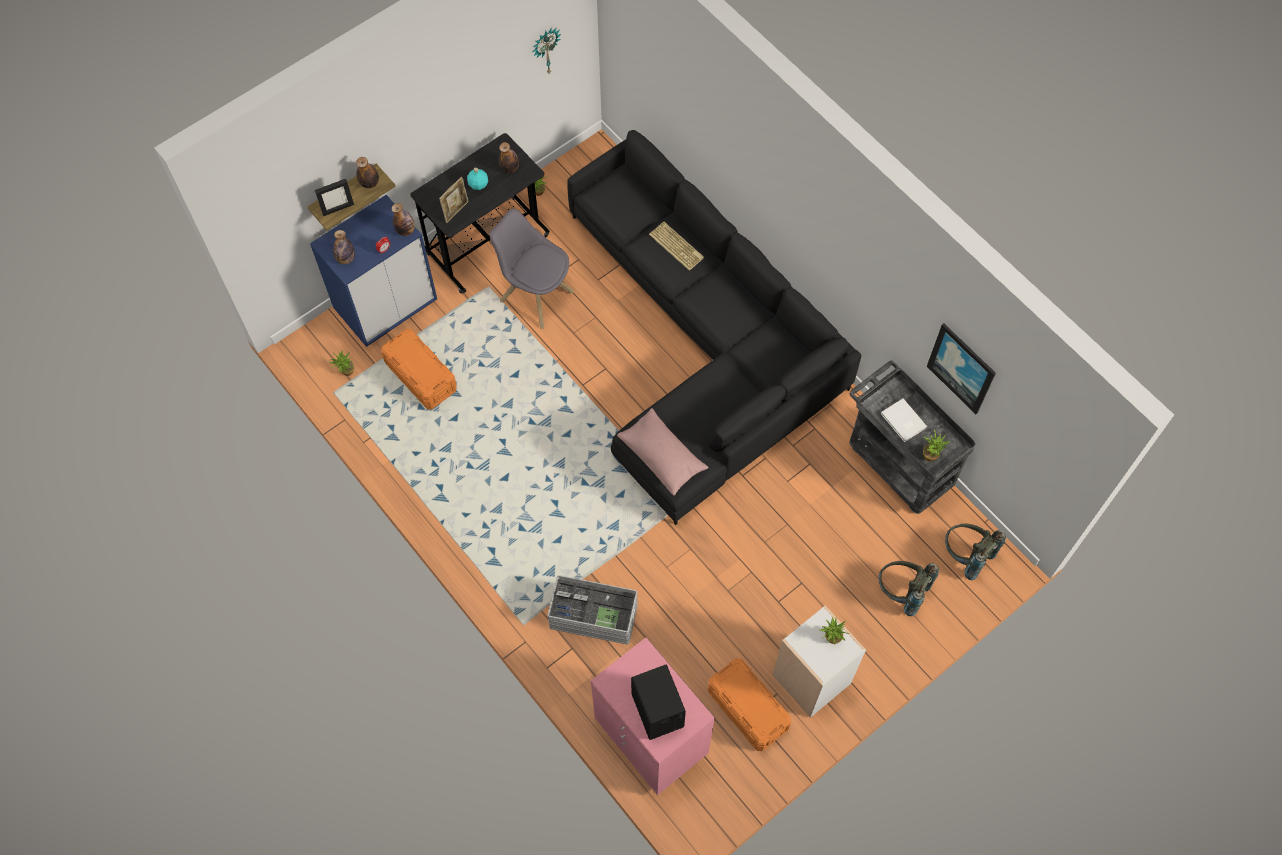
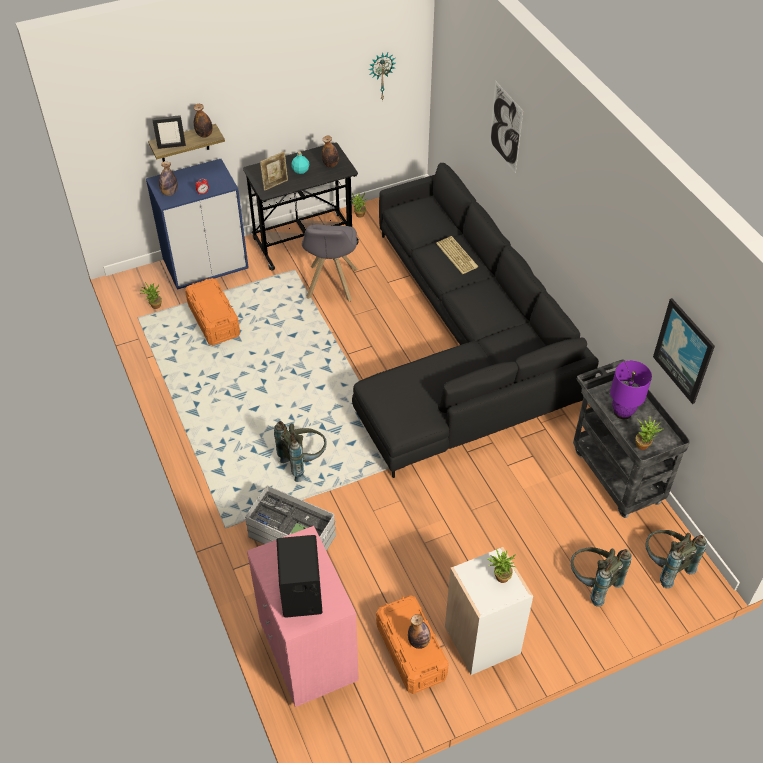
camera: 15 degrees right, 15 degrees down
(405, 230) = (226, 183): bottle -> bottle (419, 642)
(535, 296) = (331, 284): grey chair -> grey chair turned 135 degrees counterclockwise
(578, 528) = (303, 461): none -> grey backpack
(662, 456) = (392, 406): pink pillow -> none
(715, 115) = (505, 127): none -> picture
(903, 421) = (622, 412): white book -> purple table lamp

